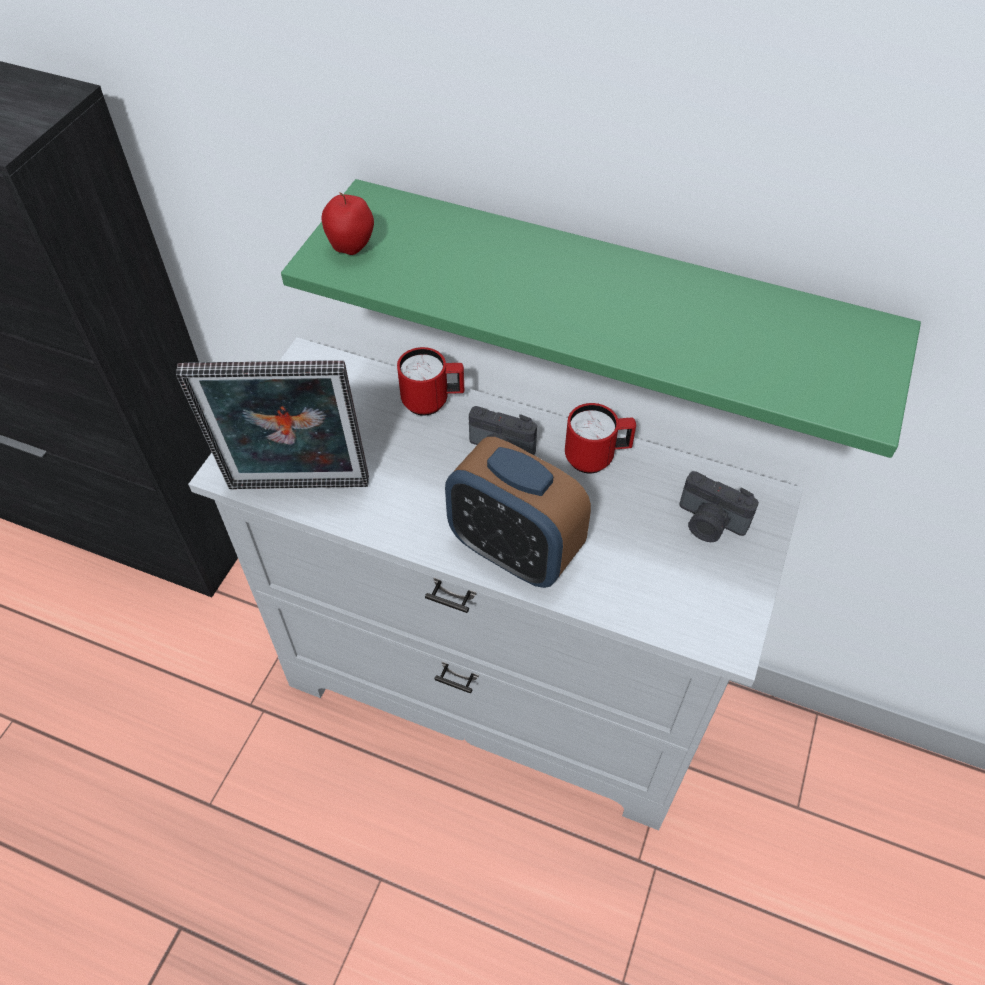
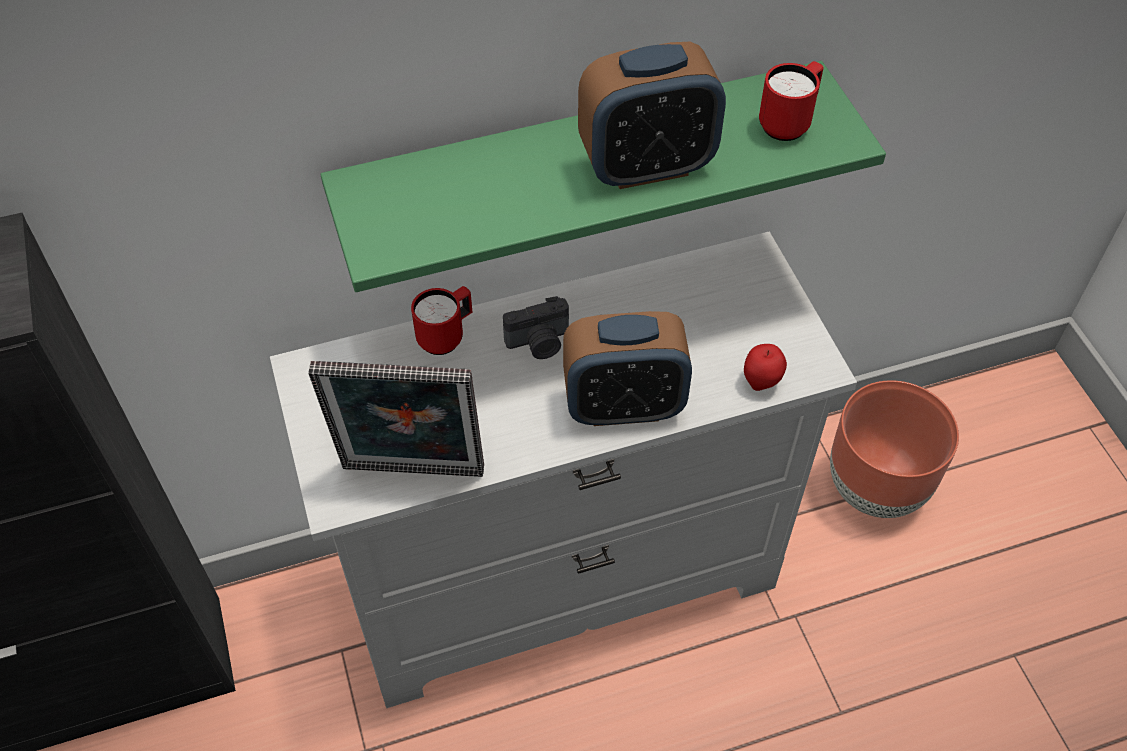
camera: 40 degrees left, 0 degrees up
(298, 490) = (412, 475): picture frame -> picture frame turned 45 degrees clockwise
(351, 249) = (389, 230): apple -> apple (761, 382)
(597, 458) = (613, 299): red mug -> red mug (789, 123)
(627, 320) = (647, 166): none -> alarm clock
(709, 523) = (734, 296): camera -> none
(829, 817) = (876, 489): none -> brown planter

